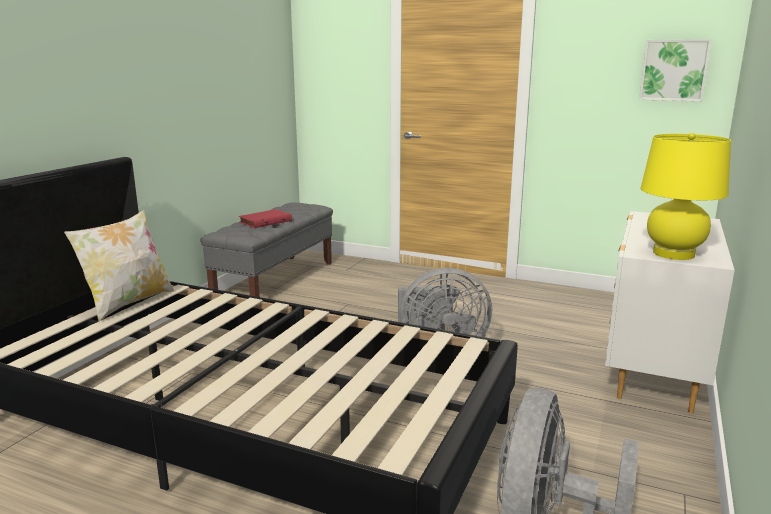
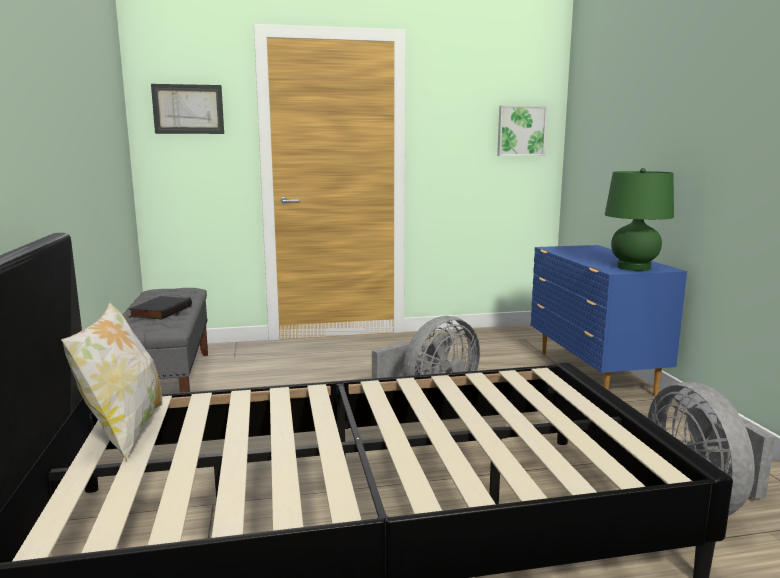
camera: 35 degrees left, 5 degrees down
(265, 221) = (160, 311): red book -> black book
(336, 49) = (188, 109): none -> picture
(653, 369) = (593, 373): white dresser -> blue dresser
(673, 254) = (633, 267): yellow table lamp -> green table lamp

